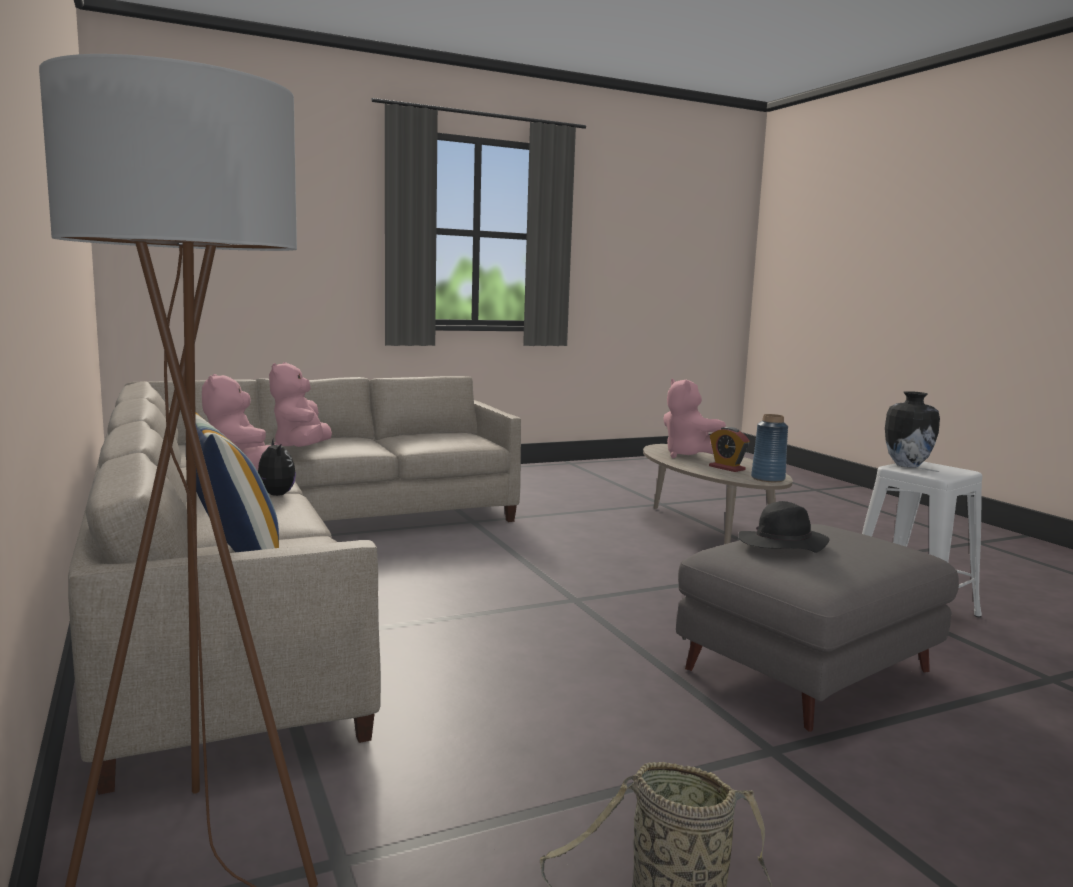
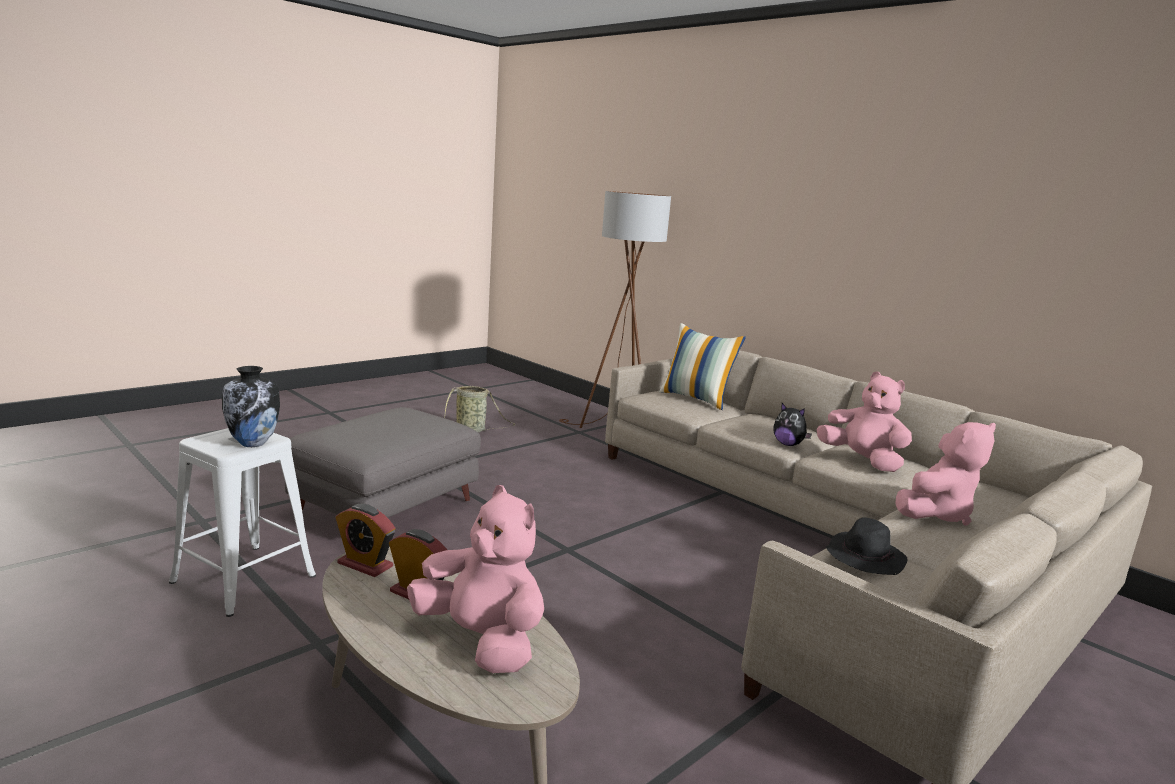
camera: 160 degrees right, 5 degrees up
(302, 448) = (936, 514): pink plush toy -> pink plush toy turned 75 degrees clockwise
(767, 478) = (365, 565): blue vase -> alarm clock
(781, 545) = (414, 423): black hat -> black hat (864, 558)

